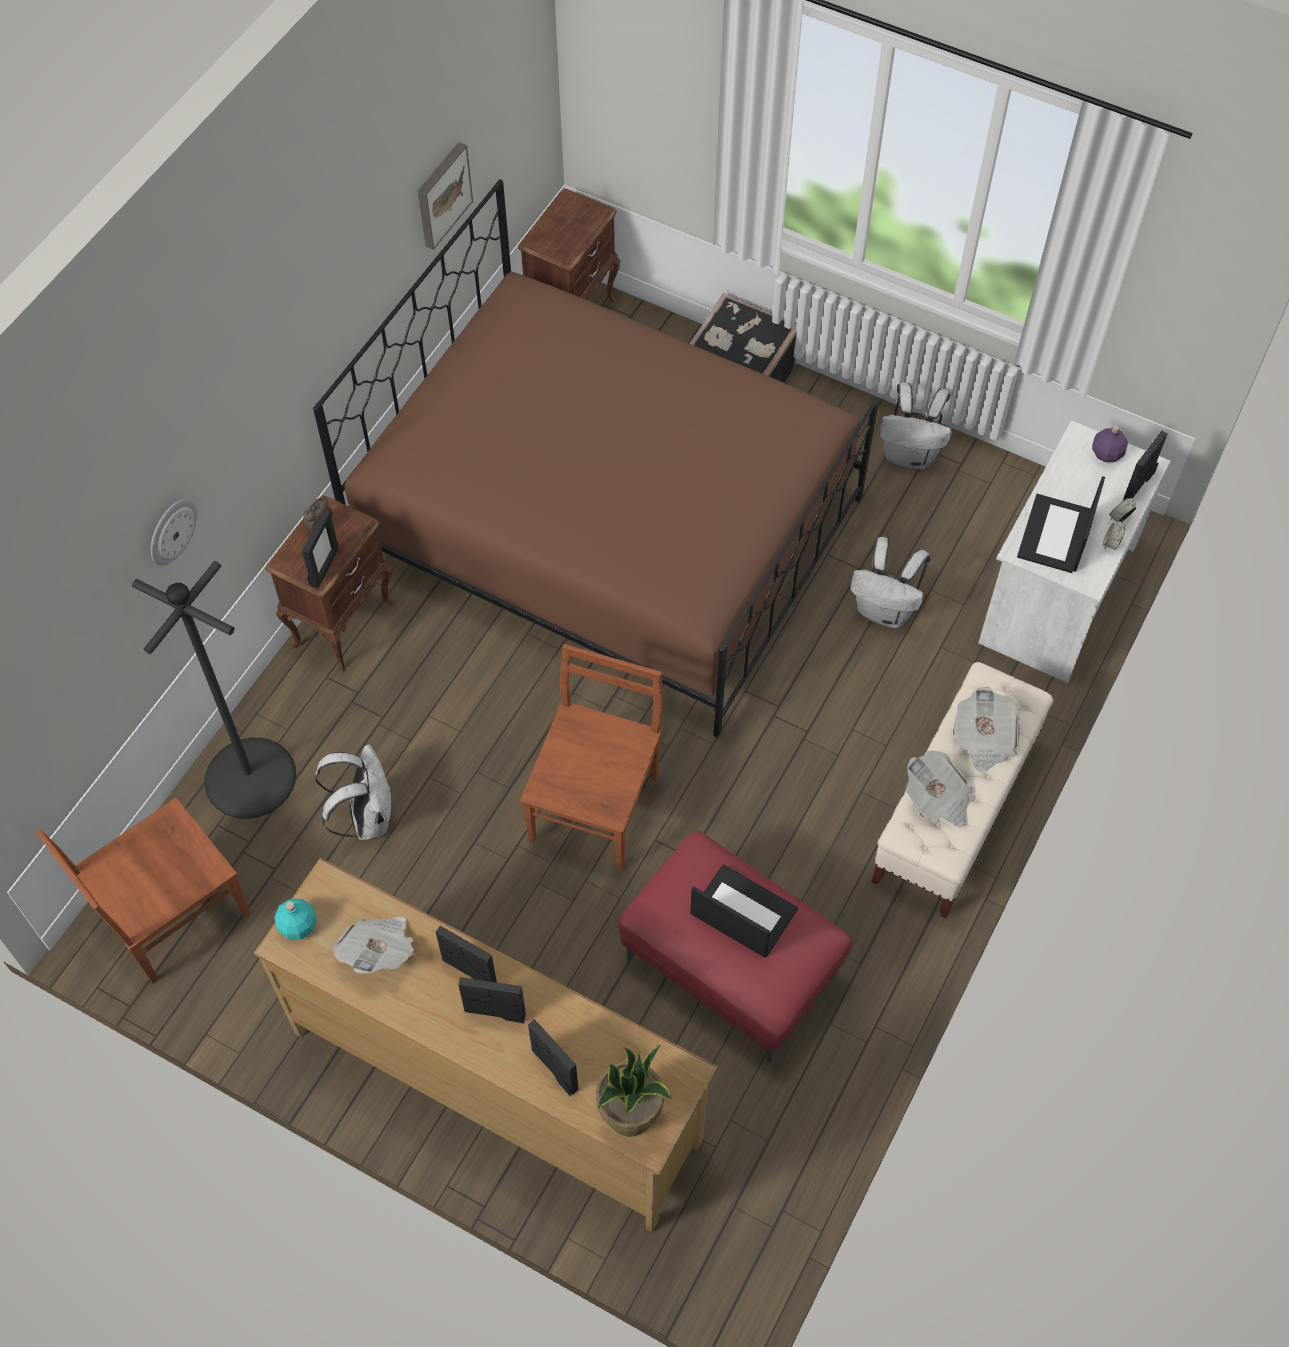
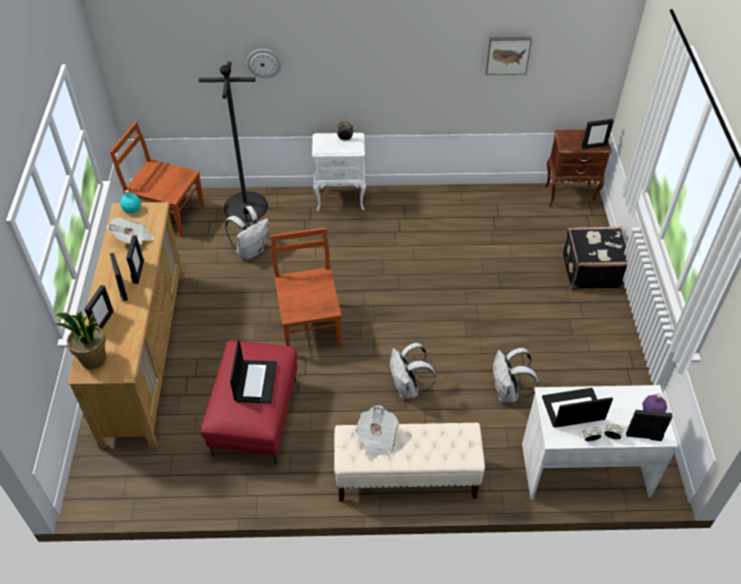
camera: 60 degrees right, 10 degrees down
(324, 567) = (326, 149): picture frame -> picture frame (594, 146)
(343, 624) = (340, 199): brown nightstand -> white nightstand
(596, 805) = (309, 326): brown chair -> brown chair turned 90 degrees counterclockwise
(607, 528) = (463, 262): brown bed -> none
(910, 455) = (615, 361): white backpack -> white backpack (408, 389)
(983, 739) = (429, 445): newspaper -> none

